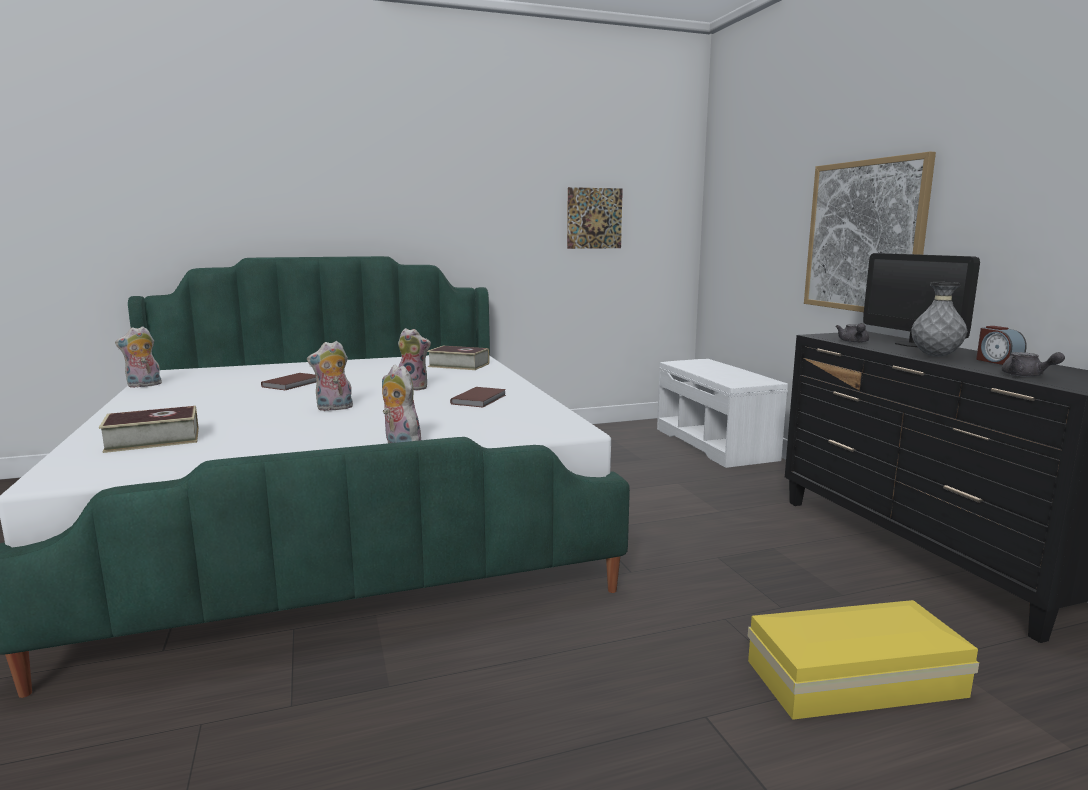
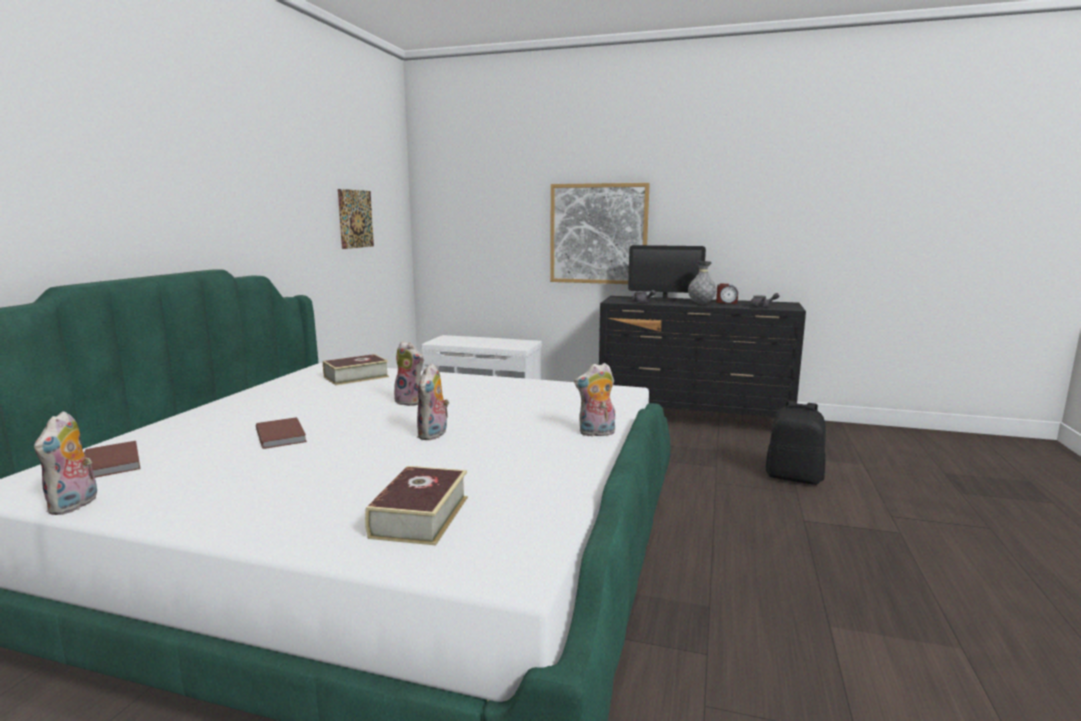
camera: 55 degrees left, 0 degrees up
(414, 387) = (411, 401): plush toy -> plush toy turned 75 degrees clockwise
(480, 399) = (497, 393): brown book -> brown book (114, 462)
(859, 679) = (794, 477): yellow storage box -> black backpack

